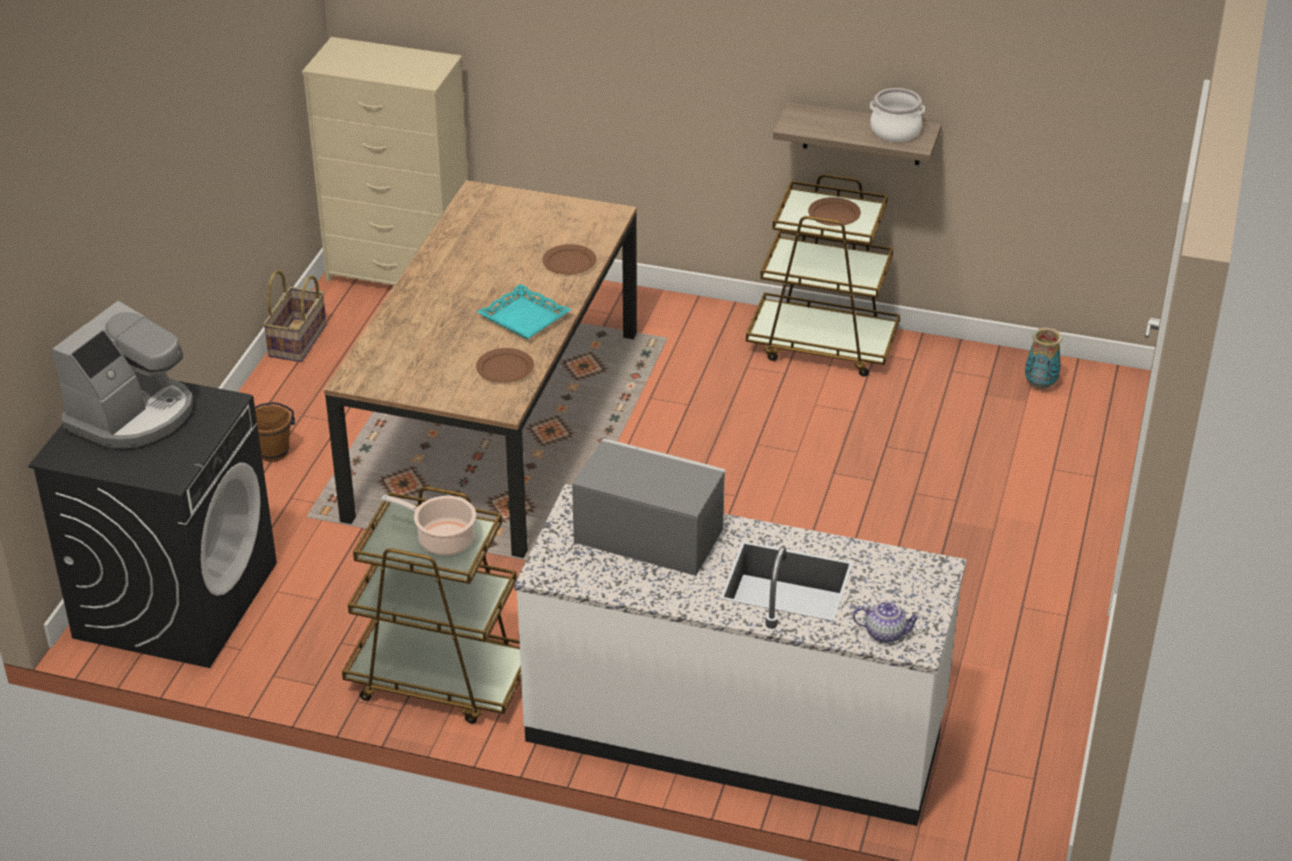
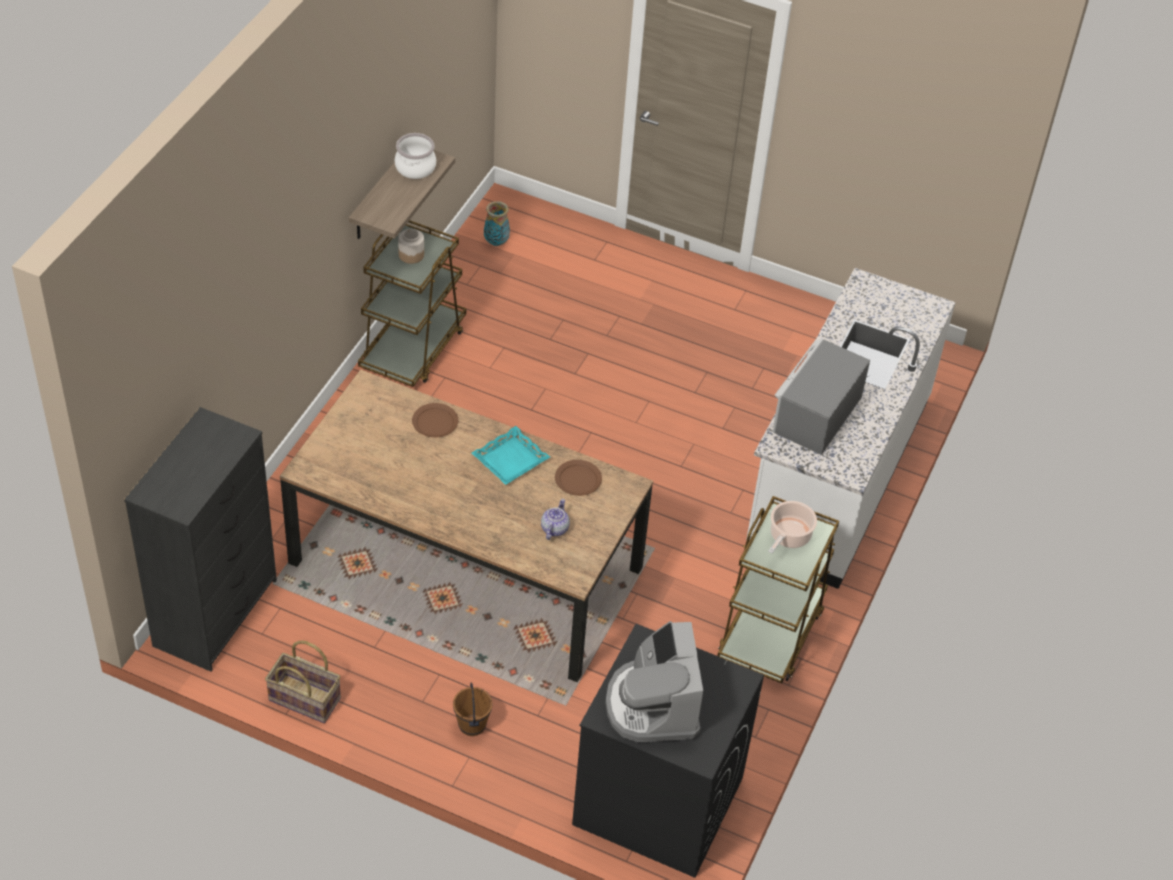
camera: 85 degrees left, 10 degrees up
(133, 415) = (652, 705): coffee machine -> coffee machine turned 135 degrees counterclockwise
(401, 273) = (216, 612): beige dresser -> black dresser
(834, 214) = (411, 254): brown plate -> jar
(885, 633) = (923, 318): teapot -> teapot (554, 528)

